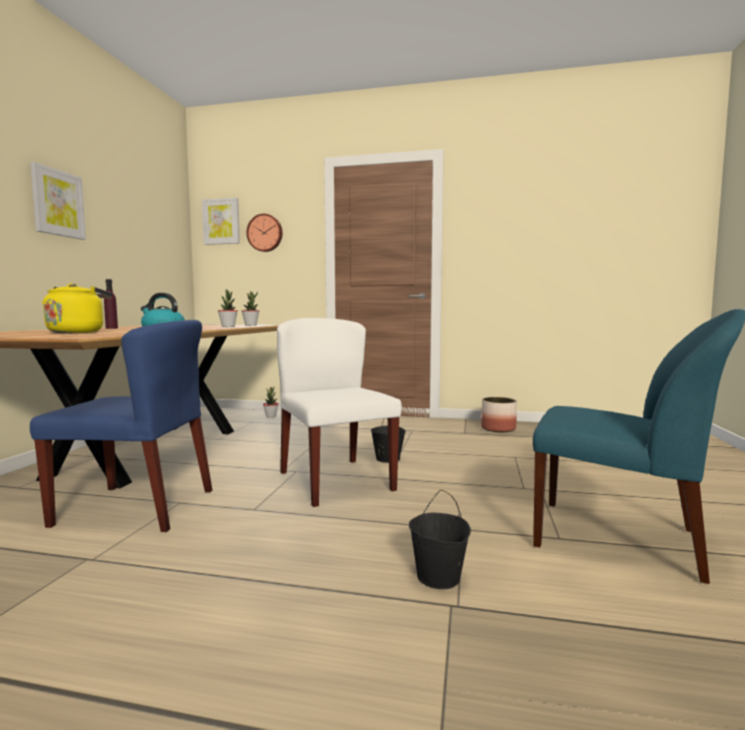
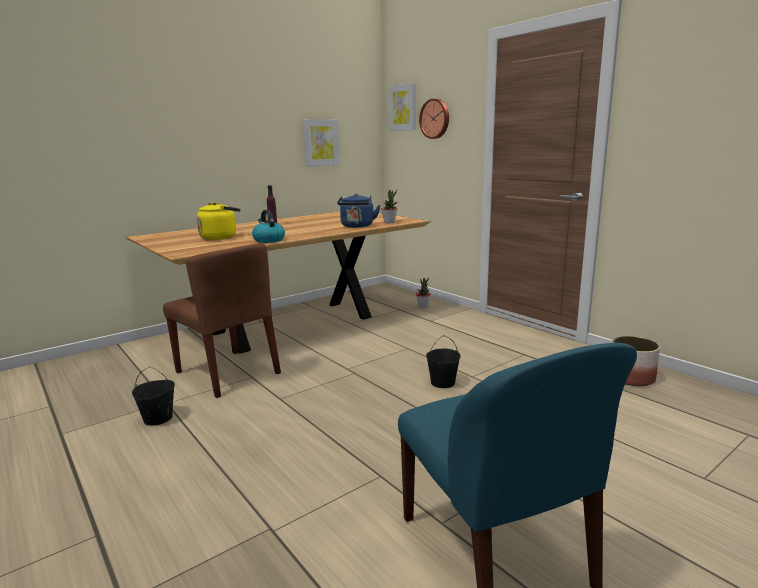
camera: 40 degrees right, 10 degrees up
(57, 203) = (242, 124): picture -> picture (320, 142)
(137, 507) = (228, 373): blue chair -> brown chair
(228, 326) = (357, 226): potted plant -> blue kettle
(335, 480) = (366, 392): white chair -> none
(439, 577) = (297, 505): black bucket -> black bucket (158, 419)

